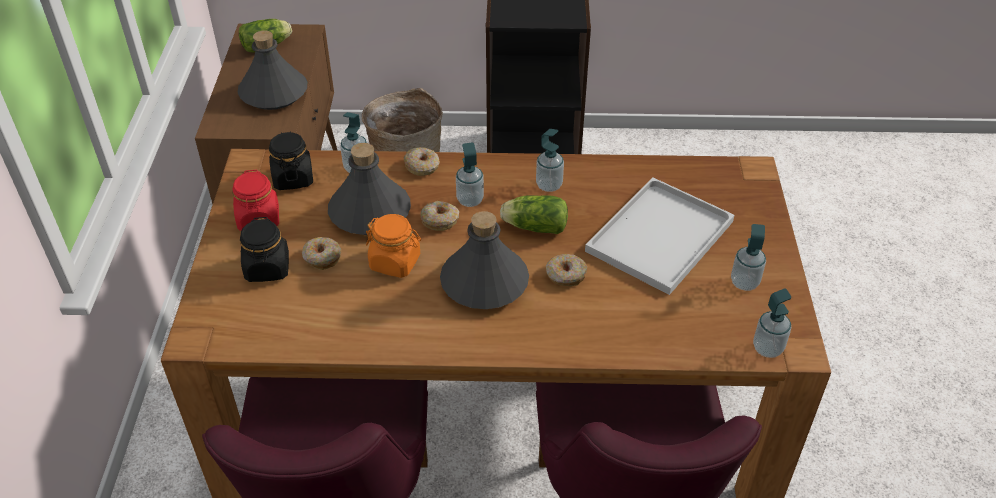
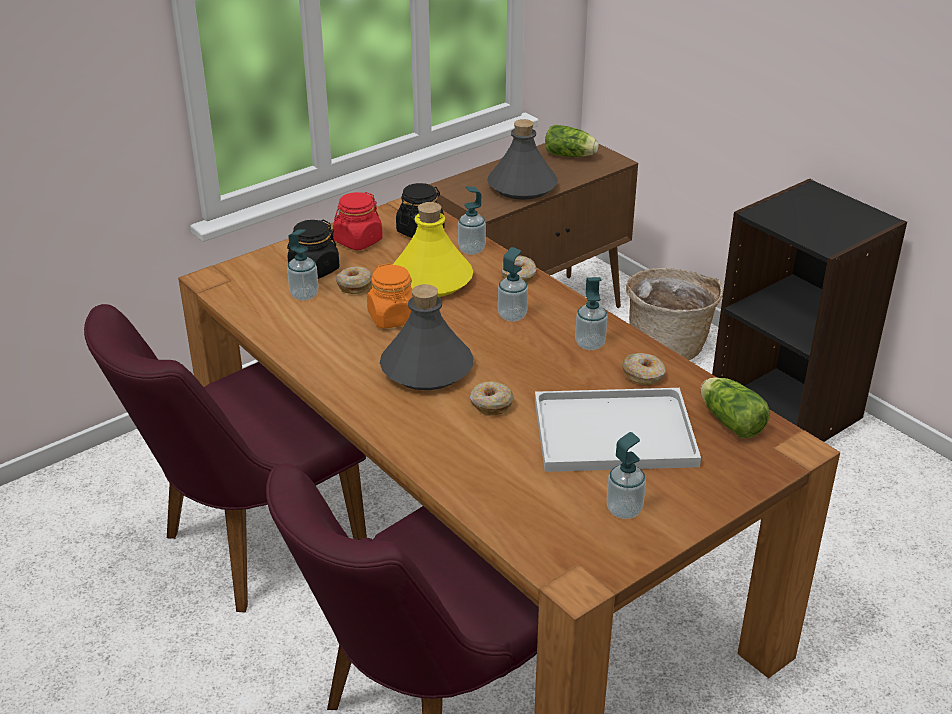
camera: 50 degrees right, 10 degrees down
(370, 213) = (431, 280): grey bottle -> yellow bottle
(440, 220) = (468, 314): donut -> donut (643, 375)
(533, 226) = (526, 360): lettuce -> lettuce (729, 420)
(767, 348) = (553, 561): soap dispenser -> soap dispenser (304, 295)

